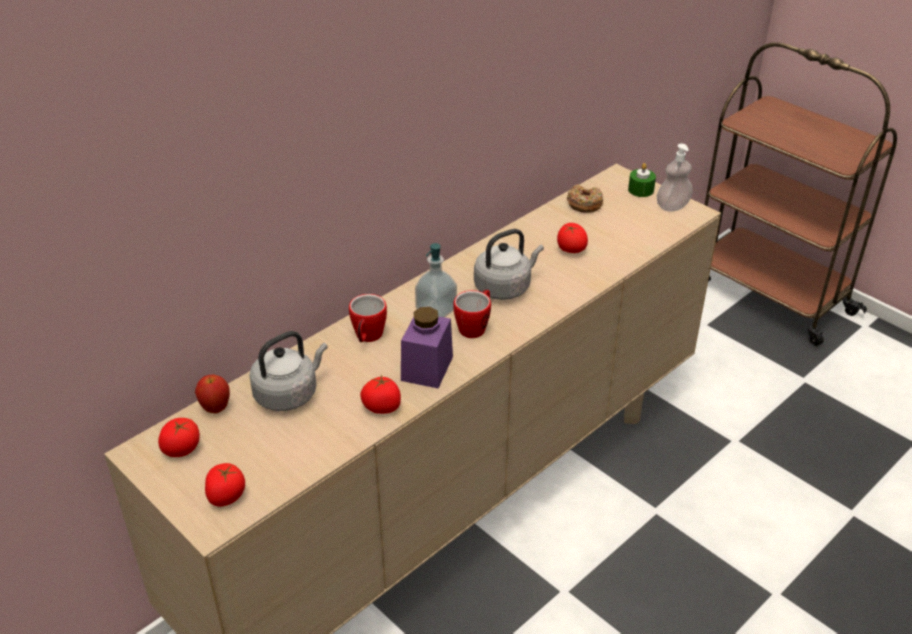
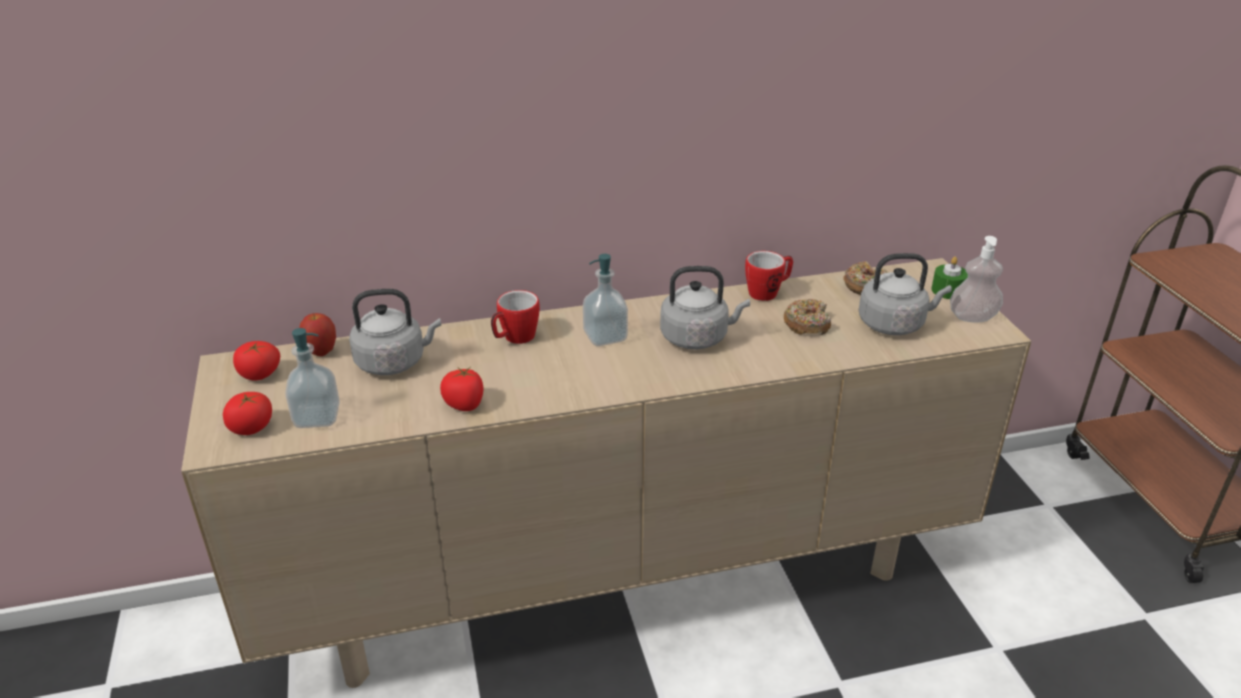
camera: 30 degrees right, 5 degrees down
(273, 465) = (317, 417): none -> soap dispenser
(427, 368) = (542, 385): purple jar -> none
(475, 326) = (629, 364): mug -> mug (768, 292)
(571, 249) = (807, 324): tomato -> donut
(628, 229) = (894, 324): none -> grey kettle

